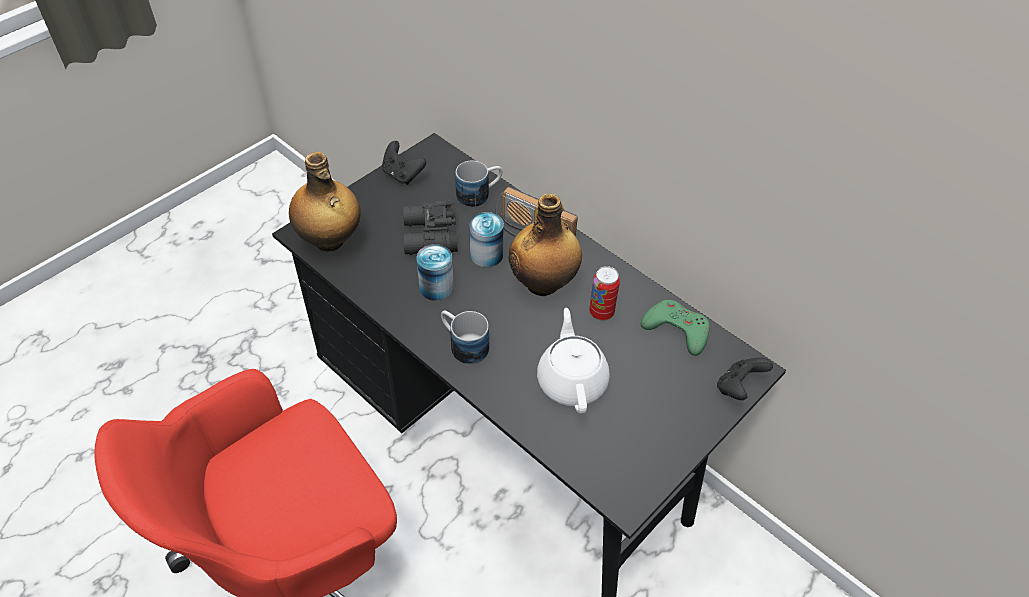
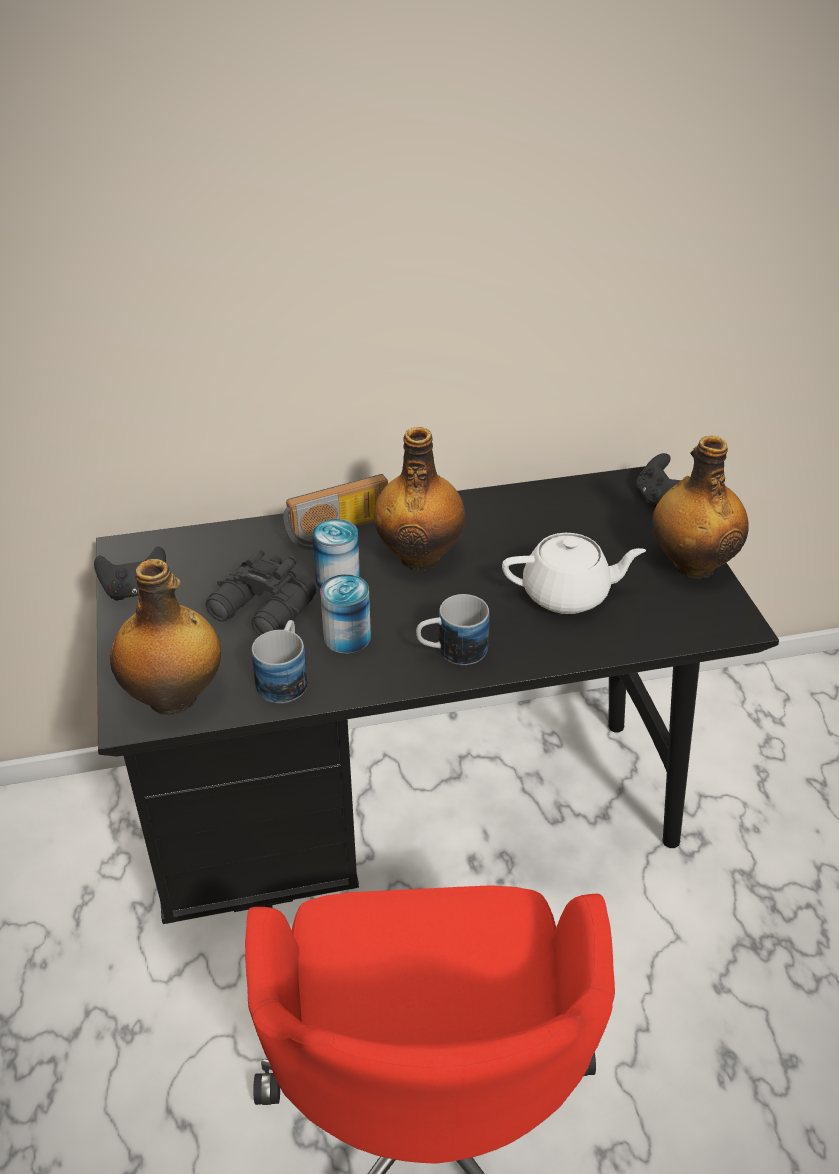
camera: 55 degrees left, 10 degrees down
(479, 194) = (240, 545): mug -> mug (285, 677)
(572, 381) = (567, 594): white teapot -> white teapot turned 150 degrees clockwise
(601, 312) = (496, 536): can -> none
(673, 443) = (692, 564): none -> bottle
(676, 329) = (560, 501): green game controller -> none

